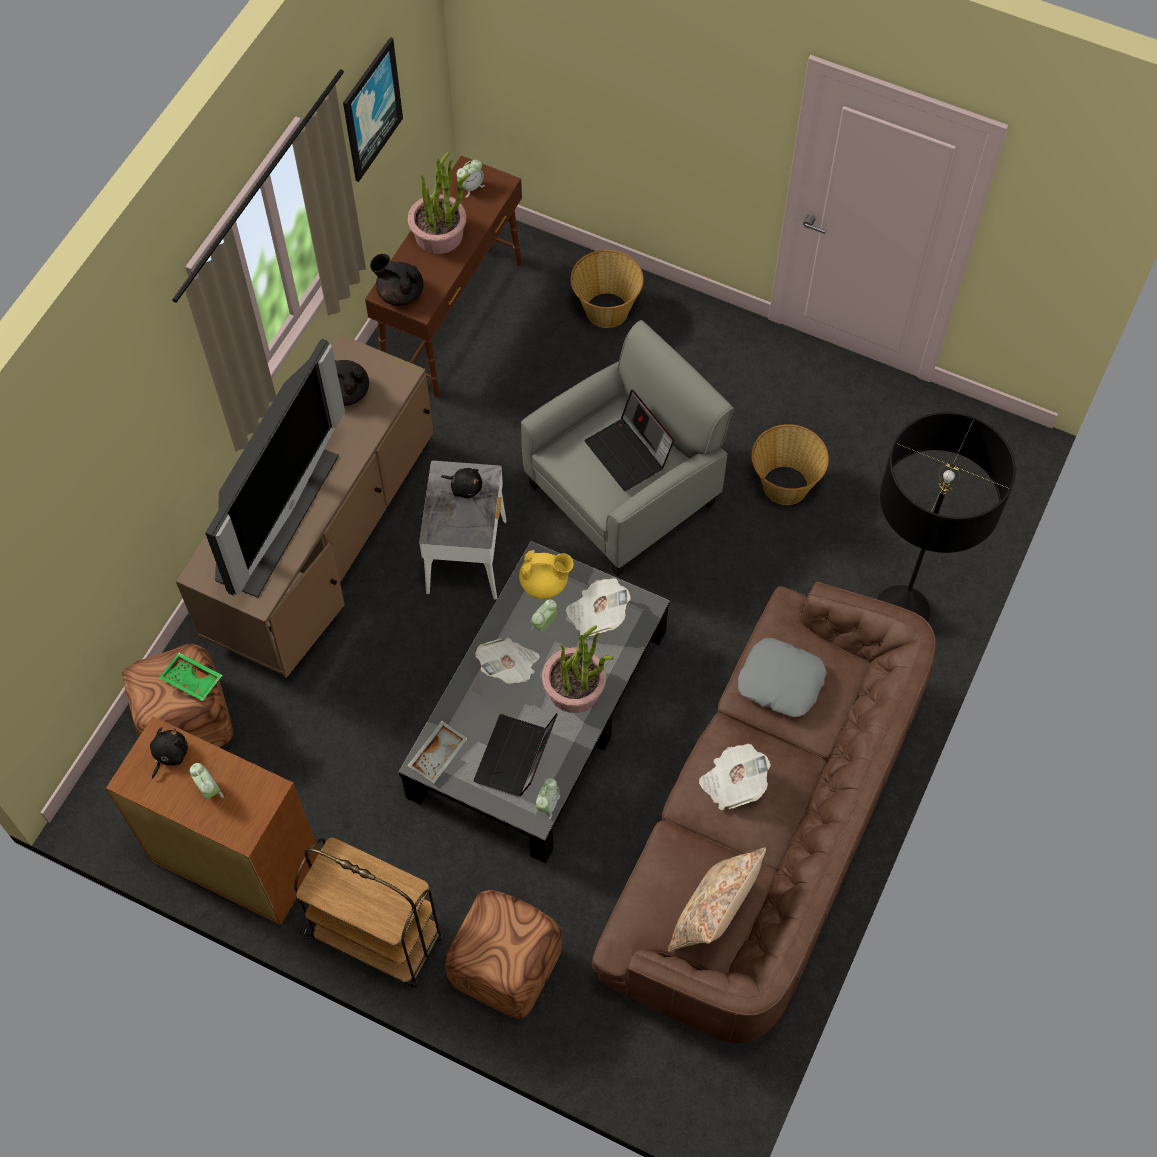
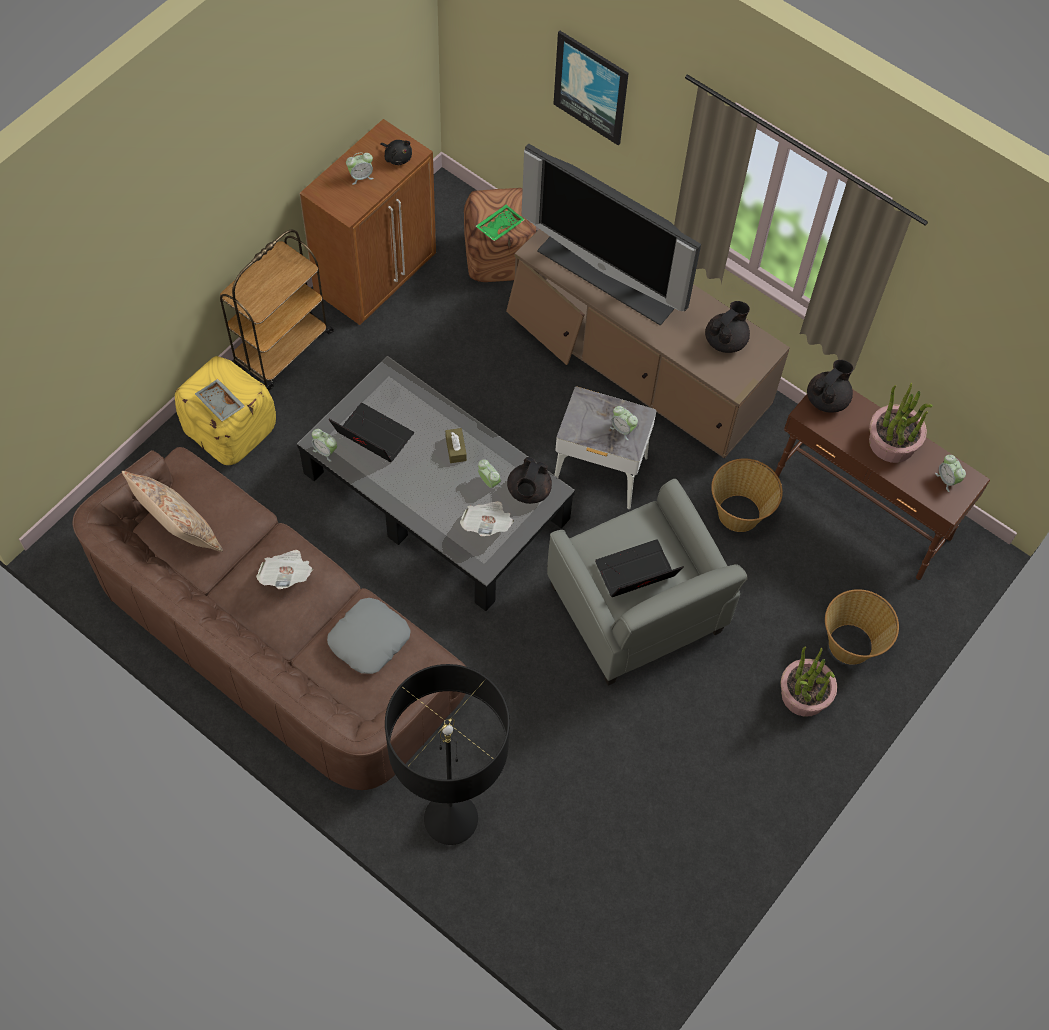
camera: 100 degrees right, 0 degrees up
(371, 109) = (962, 321): picture -> picture (591, 87)
(439, 756) = (391, 384): grey tray -> grey tray (219, 404)
(465, 487) = (622, 429): black plush toy -> alarm clock
(504, 966) = (230, 428): brown ottoman -> yellow ottoman
(509, 667) = (456, 449): newspaper -> brown tissue box
(545, 583) = (528, 491): yellow teapot -> black teapot
(575, 689) = (421, 492): potted plant -> potted plant (804, 695)
(784, 485) = (615, 754): basket -> basket (739, 513)

